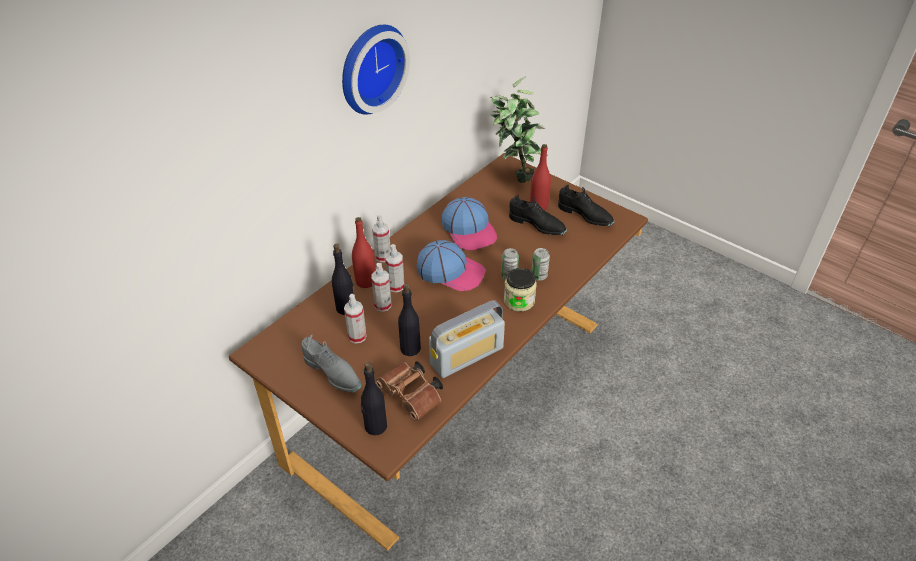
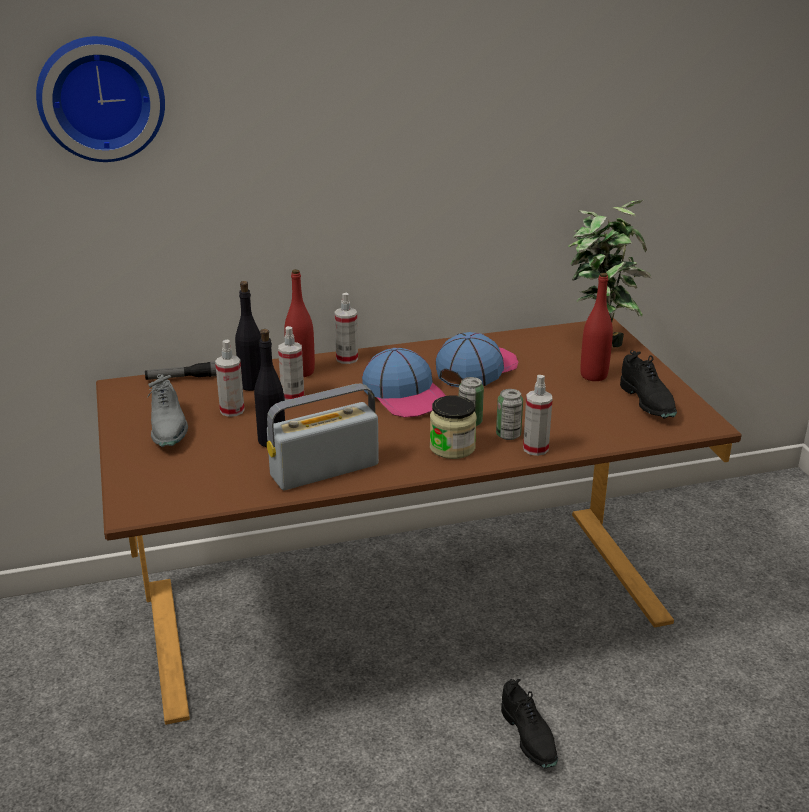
camera: 35 degrees right, 15 degrees down
(291, 324) = (183, 378): none -> flashlight
(369, 67) = (373, 94): wall clock -> wall clock (101, 98)
(375, 426) = (150, 486): black bottle -> none
(396, 286) = (328, 386): spray bottle -> spray bottle (535, 449)
(412, 397) = (219, 479): brown binoculars -> none
(467, 356) = (324, 470): radio -> radio turned 150 degrees clockwise
(469, 230) = (476, 369): cap -> cap turned 150 degrees counterclockwise
(537, 225) = (568, 391): black shoe -> black shoe (529, 737)

